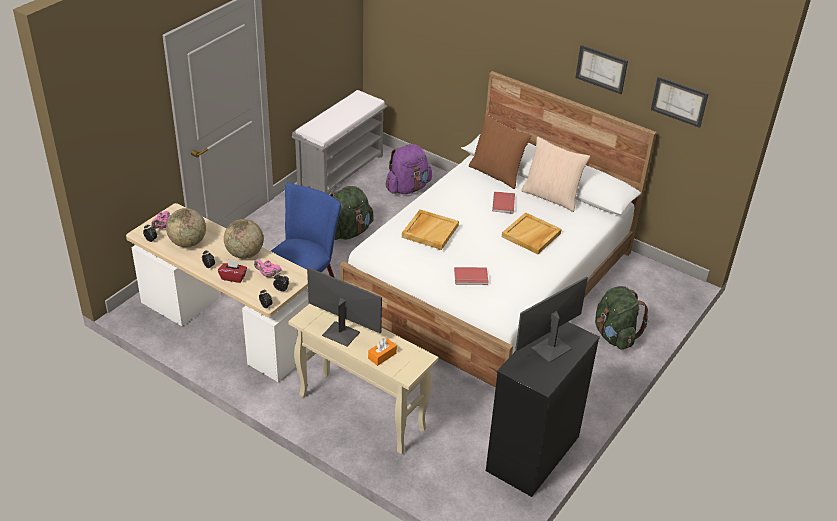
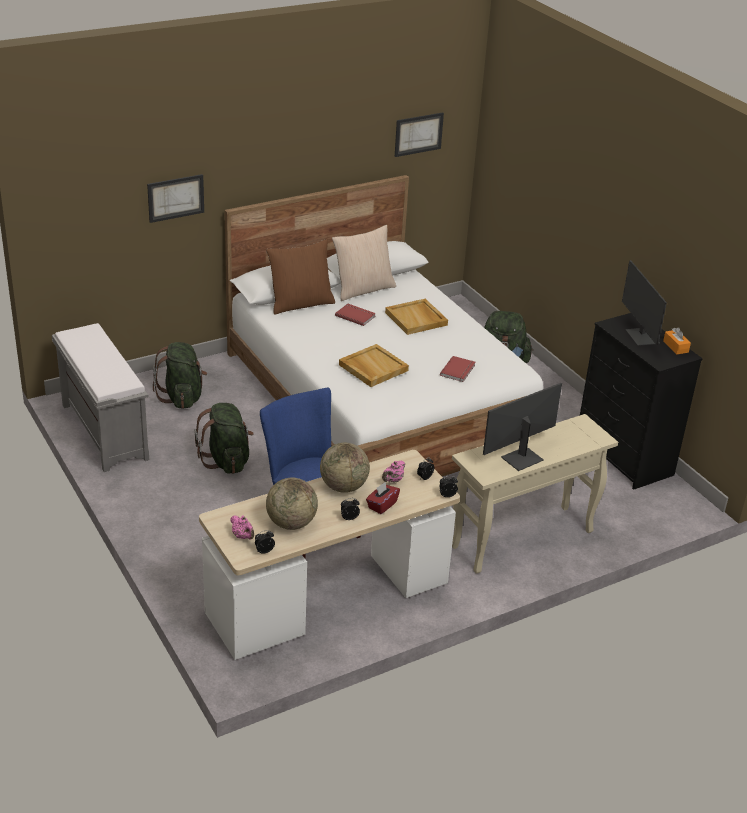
camera: 65 degrees left, 5 degrees down
(382, 356) = (568, 444): orange tissue box -> orange tissue box (675, 346)
(408, 188) = (182, 397): purple backpack -> green backpack
(601, 69) = (341, 142): picture -> picture (175, 198)

